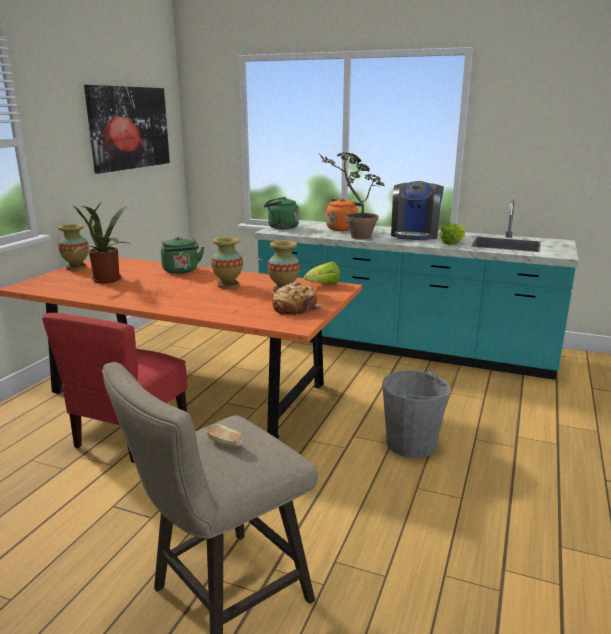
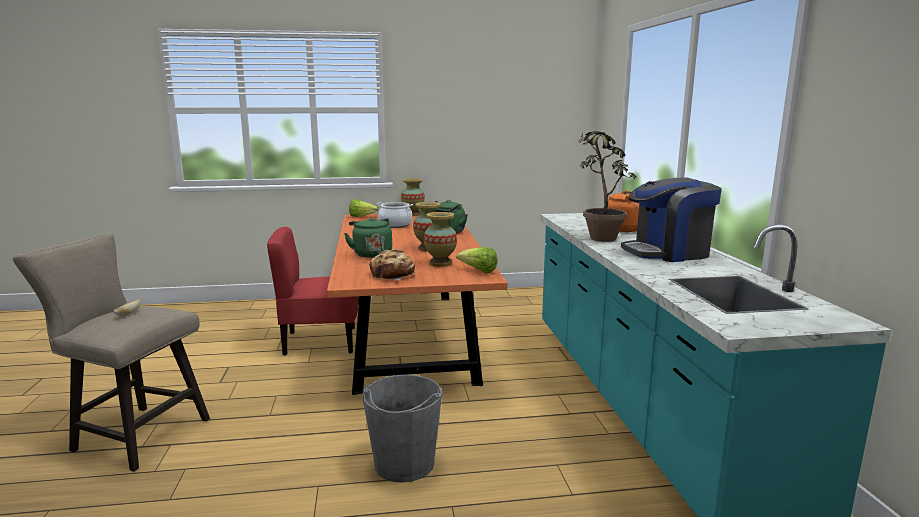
camera: 60 degrees right, 5 degrees down
(109, 280) = (395, 225): potted plant -> cooking pot
(129, 128) = (511, 103): picture -> none
(281, 227) = (579, 216): green kettle -> green kettle (371, 254)
(452, 243) = (664, 270): lettuce -> lettuce (361, 217)

